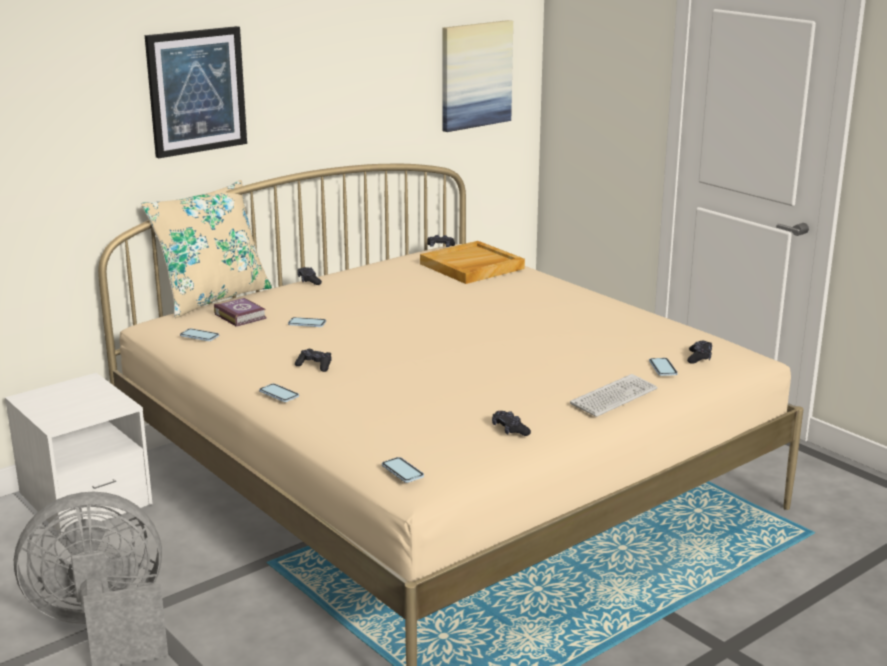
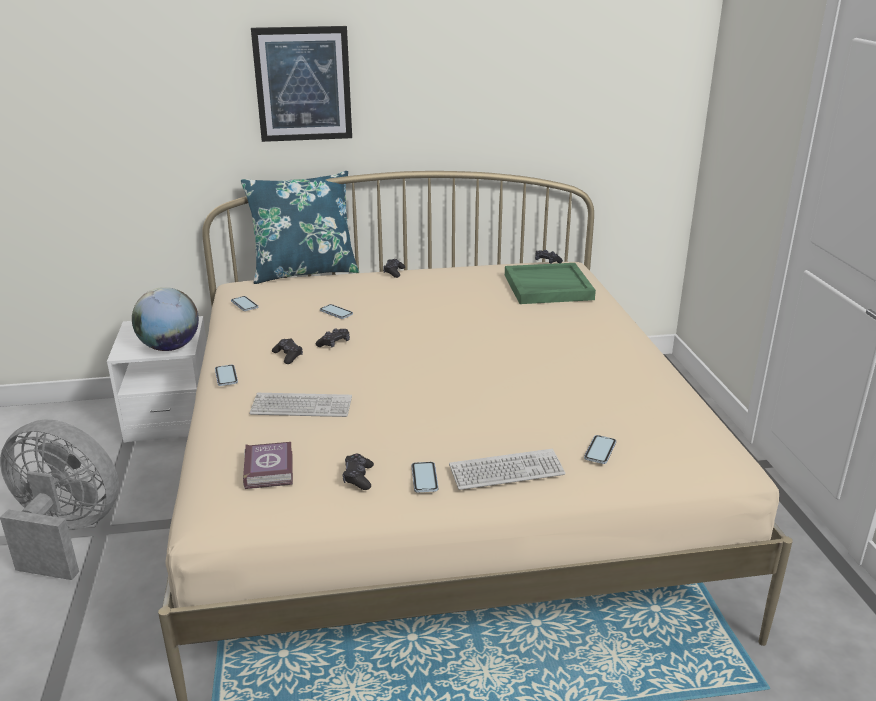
camera: 30 degrees right, 5 degrees up
(103, 407) = (169, 347): none -> globe
(213, 298) = (304, 272): beige pillow -> blue pillow
(240, 316) = (297, 293): book -> book (270, 469)
(389, 397) = (301, 407): none -> keyboard
(402, 471) = (210, 492): phone -> phone (424, 478)
(471, 266) = (547, 287): beige tray -> green tray
(475, 75) = (621, 96): picture -> none
(699, 357) = (658, 449): black game controller -> black game controller (334, 343)

